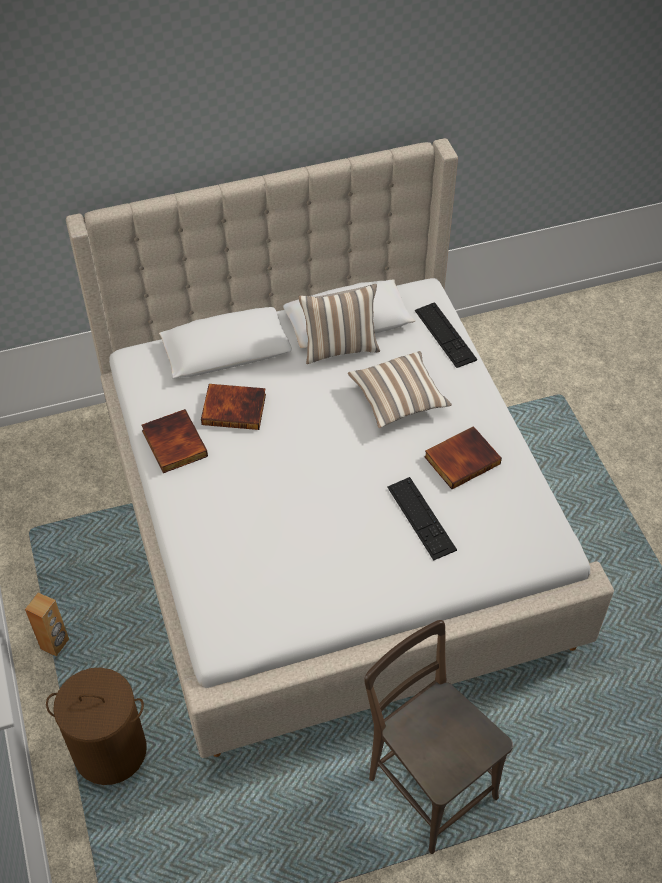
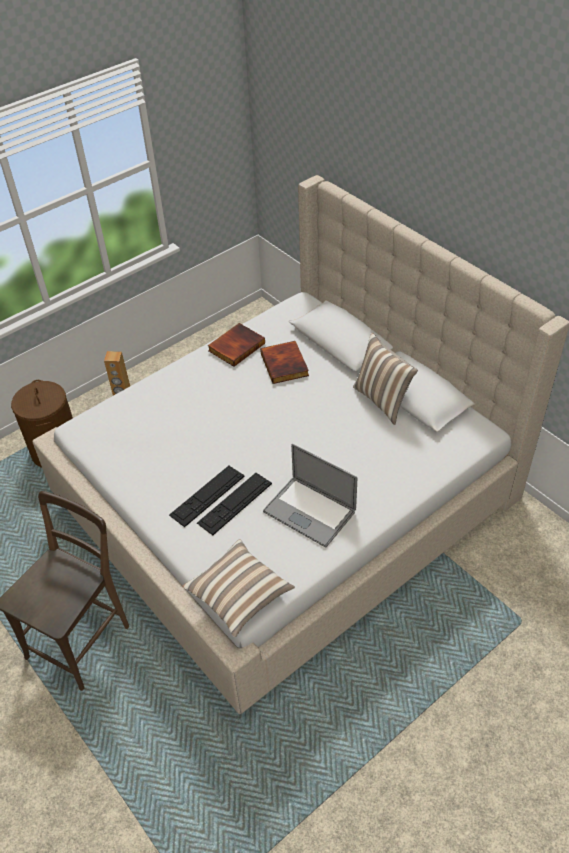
camera: 70 degrees right, 5 degrees down
(398, 399) = (350, 452): pillow -> pillow (239, 595)
(445, 335) = (442, 460): keyboard -> keyboard (207, 495)
(461, 459) = (309, 511): book -> laptop

